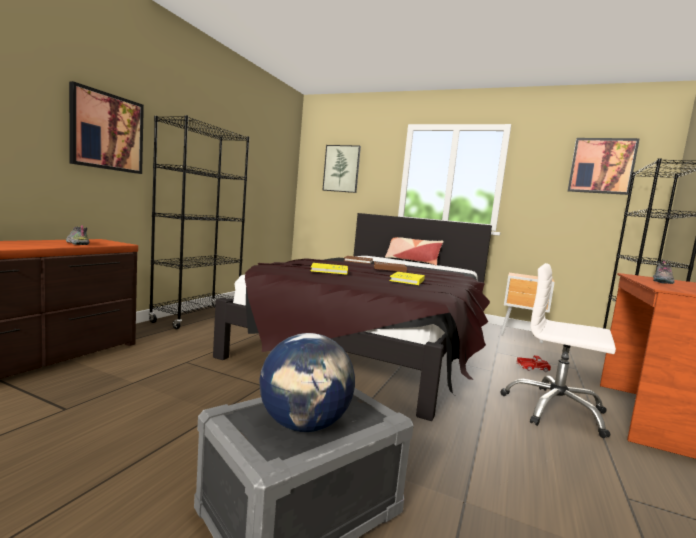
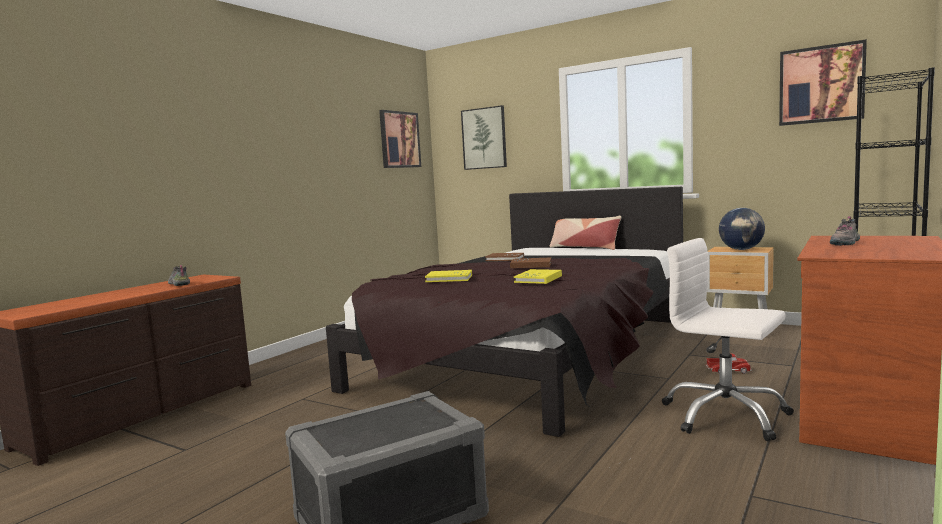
camera: 10 degrees right, 0 degrees up
(107, 132) = (195, 158): picture -> picture (399, 139)
(197, 317) = (321, 349): black bookcase -> none
(304, 425) = (375, 433): globe -> globe (741, 249)

